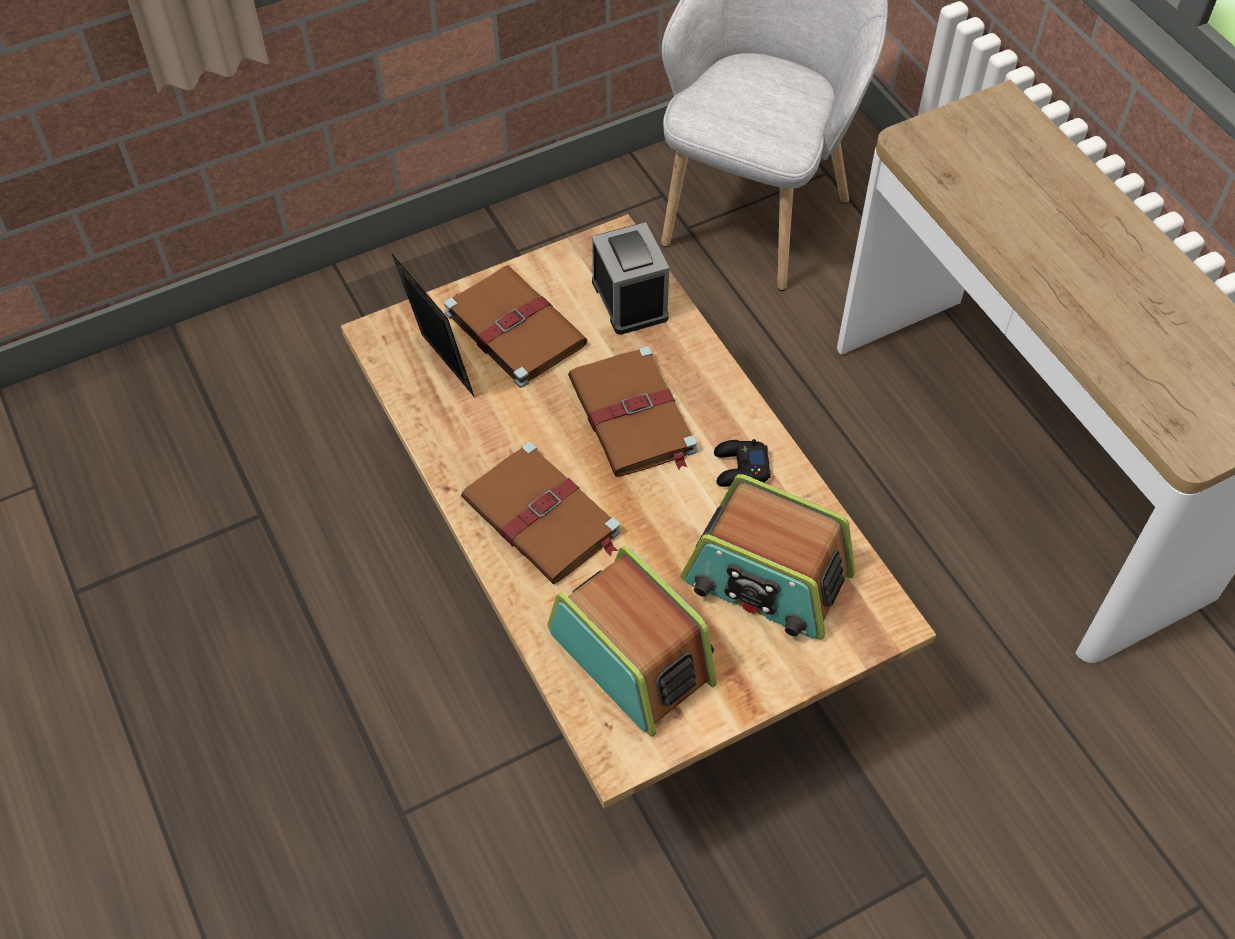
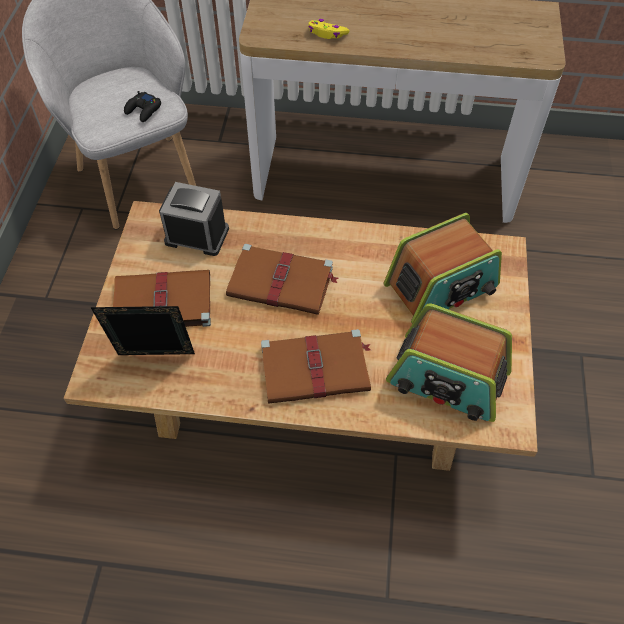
camera: 55 degrees left, 0 degrees up
(632, 655) = (447, 379): radio -> radio turned 150 degrees counterclockwise
(740, 468) = (359, 255): black game controller -> black game controller (143, 110)
(984, 202) = (327, 34): none -> yellow game controller

